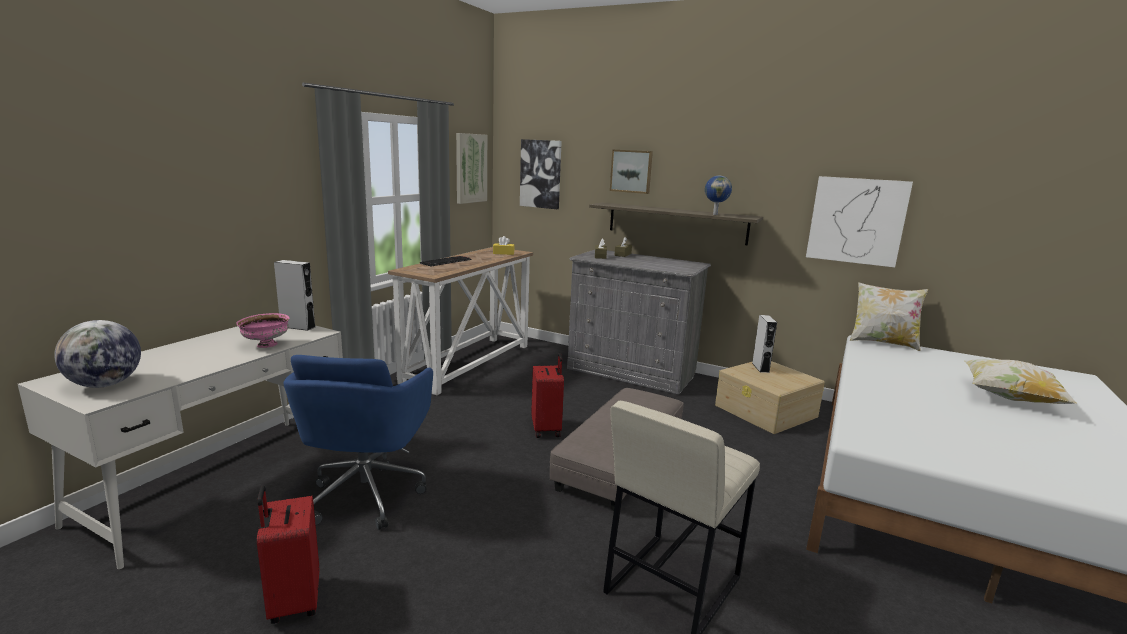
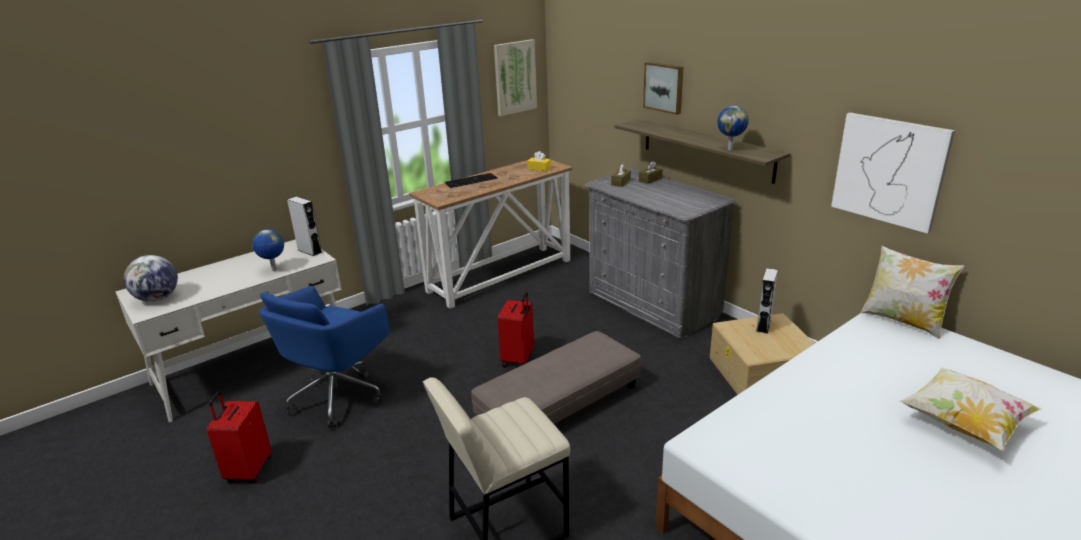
camera: 25 degrees right, 10 degrees up
(266, 345) = (274, 270): pink bowl -> globe
(541, 174) = (585, 82): picture -> none

